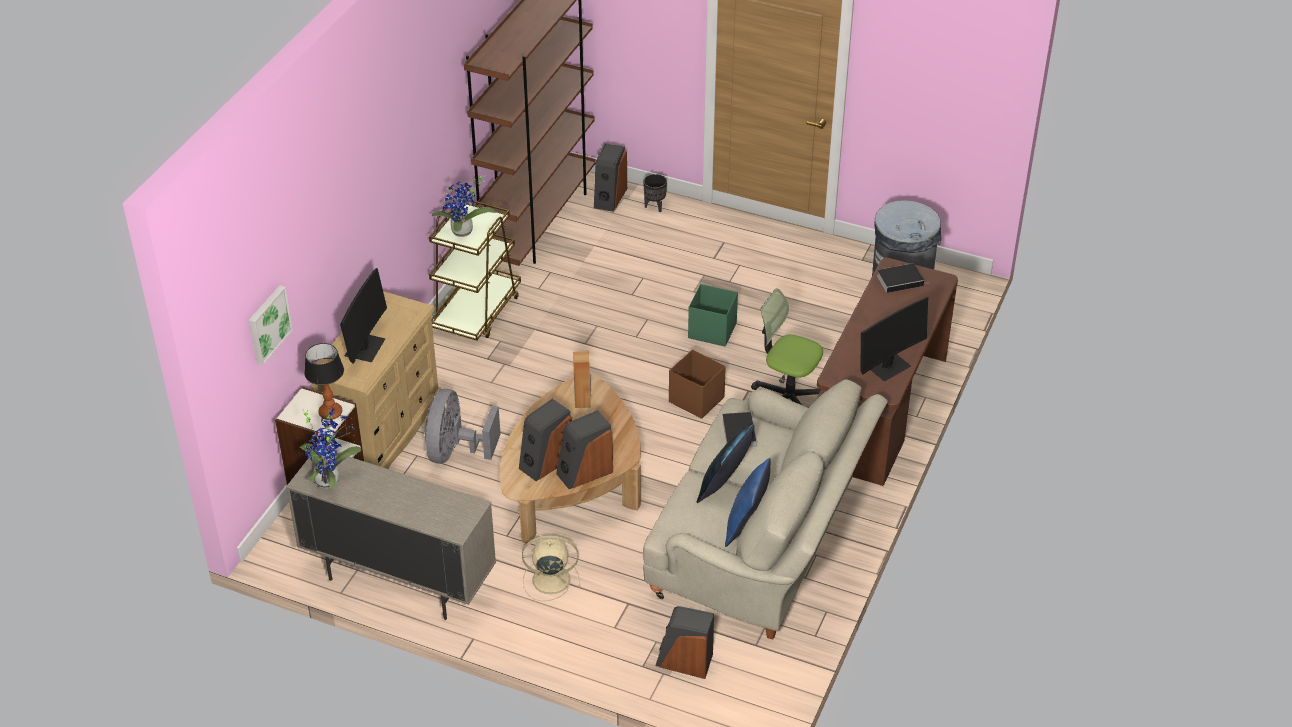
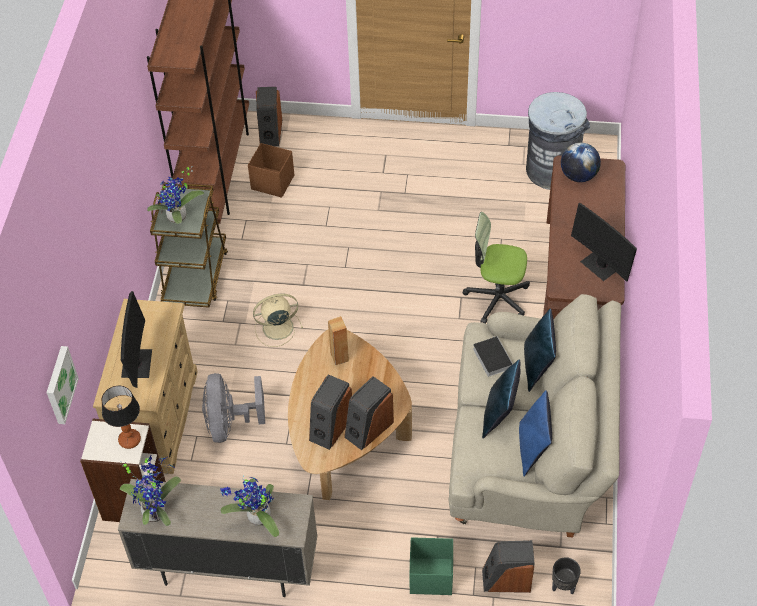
camera: 15 degrees left, 10 degrees up
(426, 509) = (256, 518): none -> potted plant
(549, 580) = (361, 531): beige fan -> beige fan (276, 328)
(655, 207) = (313, 133): black planter -> black planter (563, 587)
(696, 399) = (420, 317): brown storage box -> brown storage box (272, 182)
(711, 330) = (408, 245): green storage box -> green storage box (430, 576)
(784, 451) = (537, 366): none -> blue pillow
(887, 366) = (601, 265): monitor -> monitor turned 105 degrees clockwise
(901, 280) = (578, 176): book -> globe

